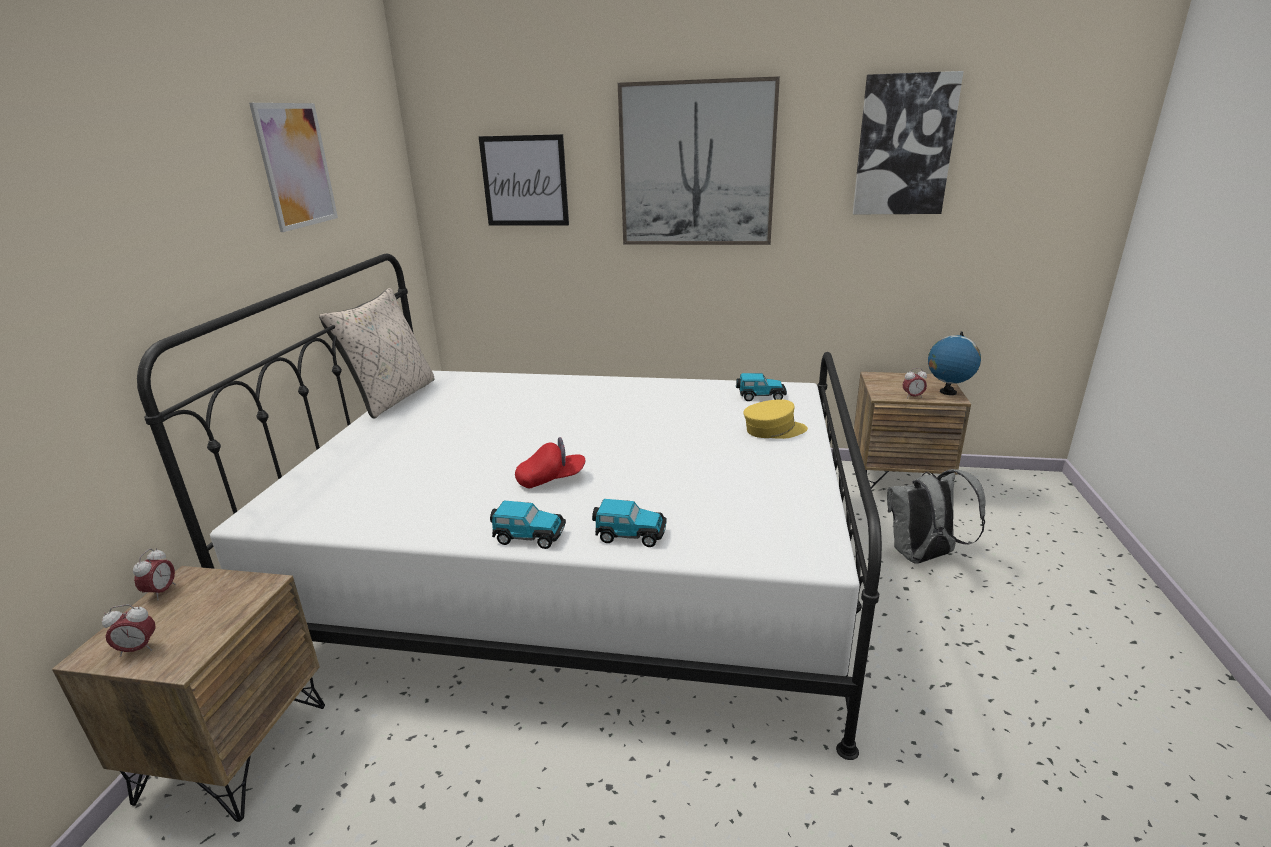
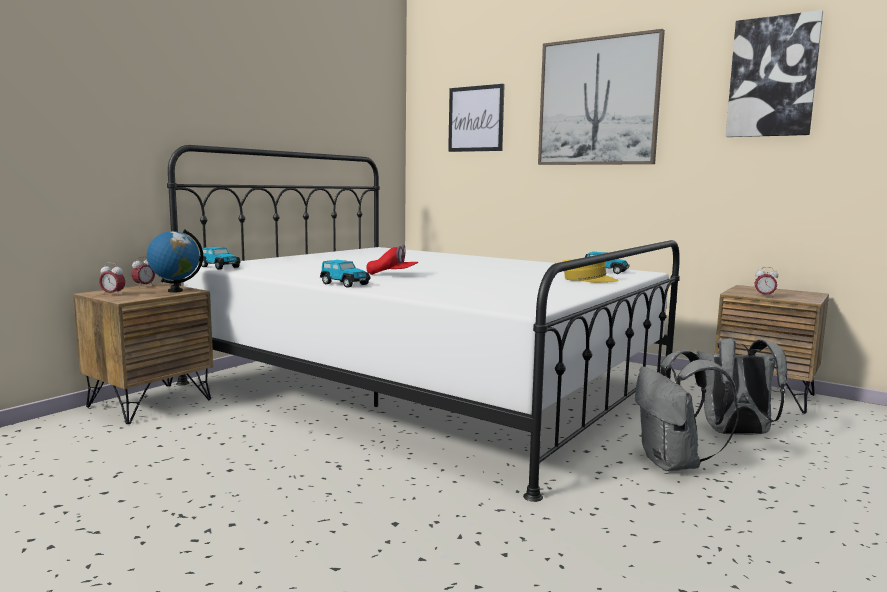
camera: 25 degrees right, 15 degrees down
(296, 166) = (311, 84): picture -> none
(393, 397) = (344, 251): beige pillow -> none
(629, 534) = (407, 290): toy car -> toy car (219, 267)
(915, 631) = (674, 464): none -> grey backpack
(947, 392) = (806, 298): globe -> globe (175, 291)

